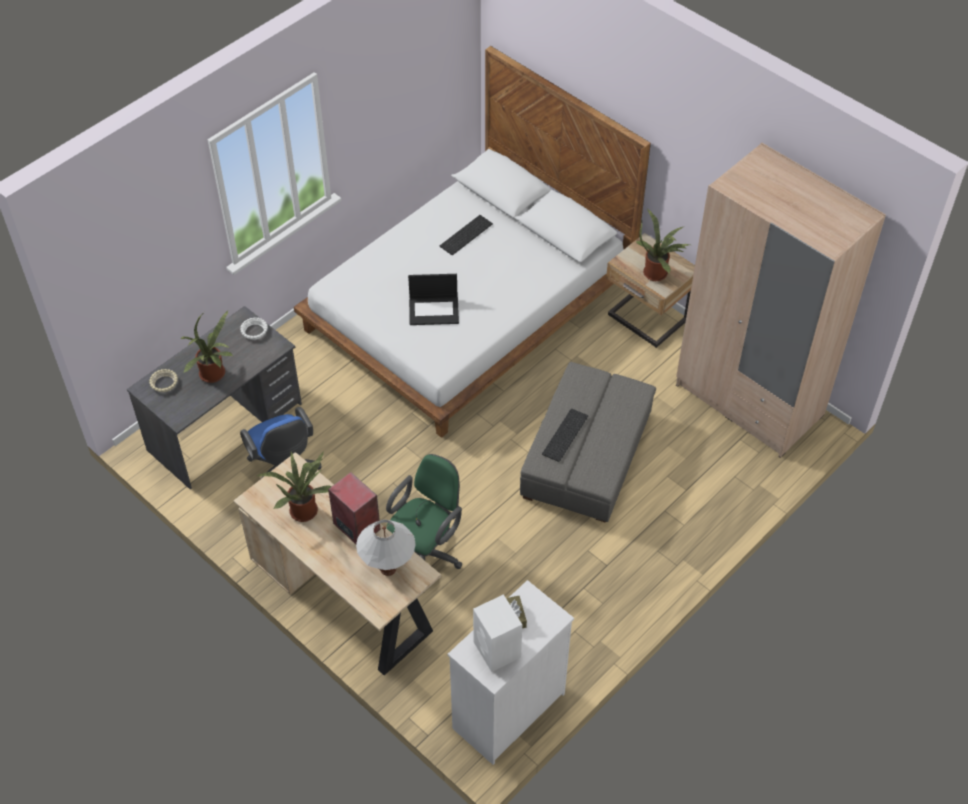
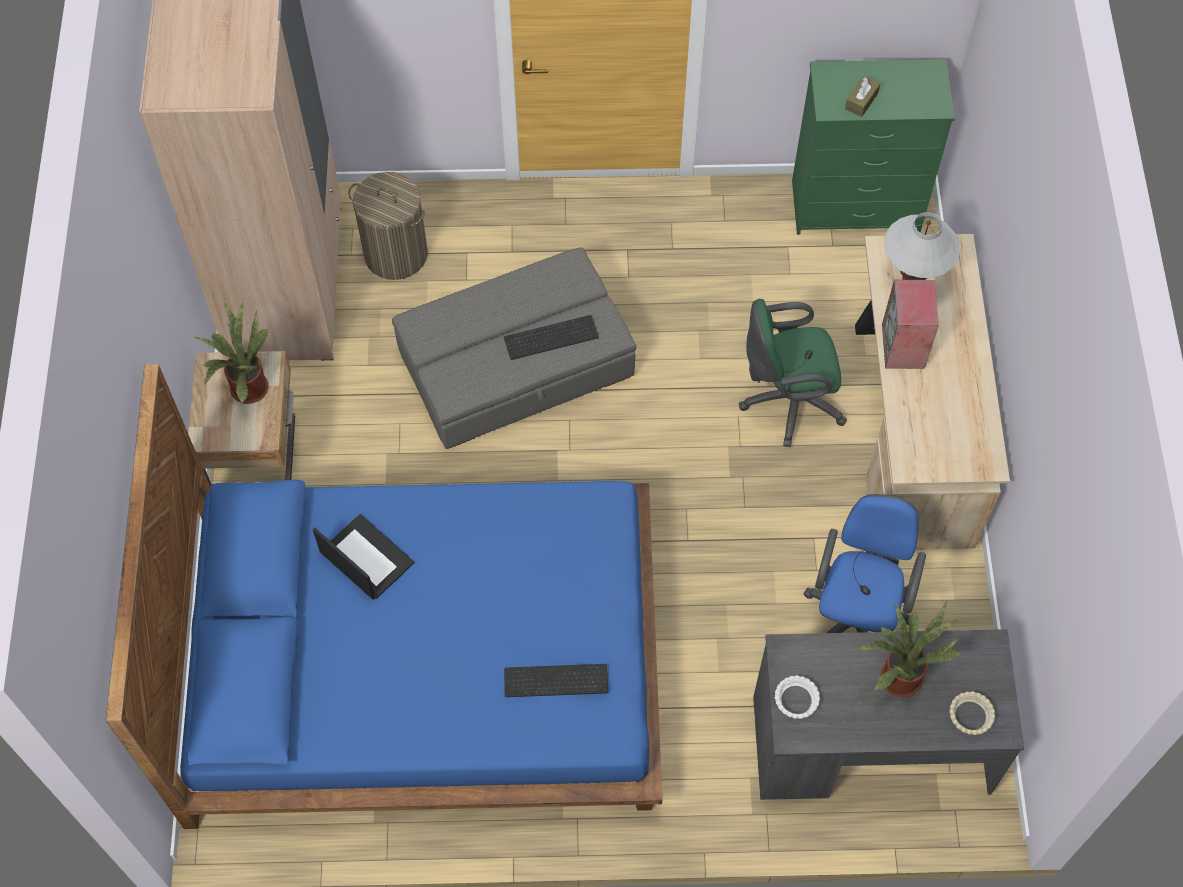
camera: 135 degrees left, 10 degrees up
(303, 508) = (941, 409): potted plant -> none
(434, 310) = (532, 581): laptop -> laptop (365, 558)
(465, 234) = (371, 662): keyboard -> keyboard (555, 682)
(468, 307) = (425, 659): white bed -> blue bed
(497, 650) = (907, 87): white speaker -> none
(507, 711) = (857, 207): white dresser -> green dresser
(719, 458) = (395, 254): none -> laundry basket

